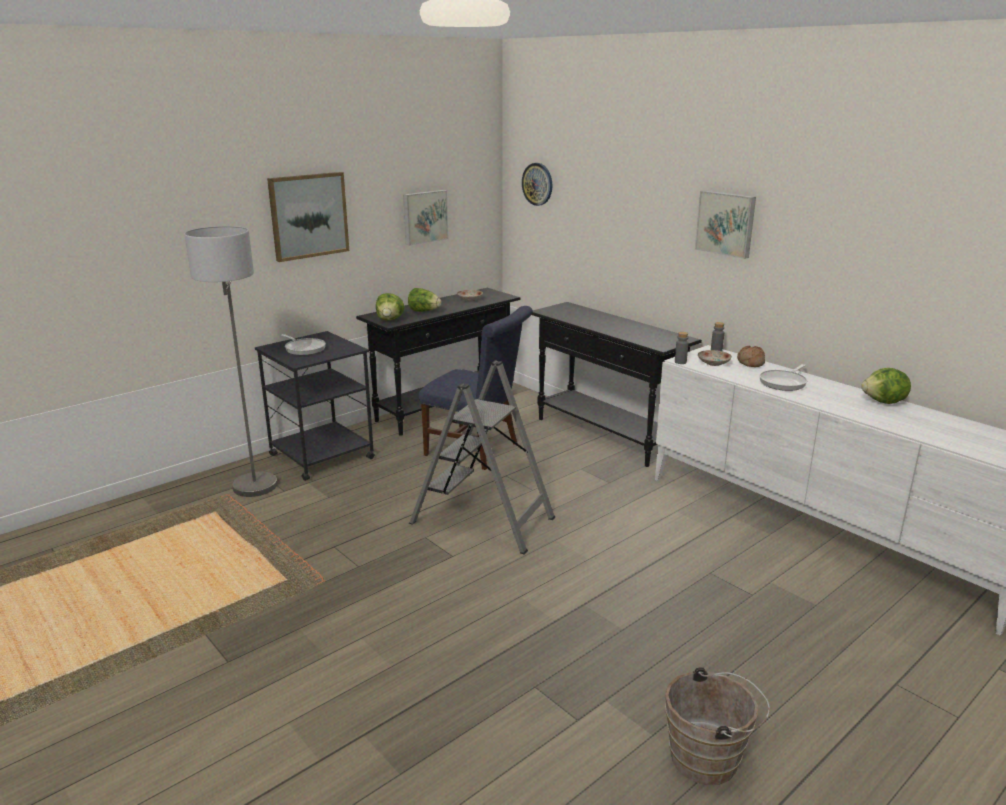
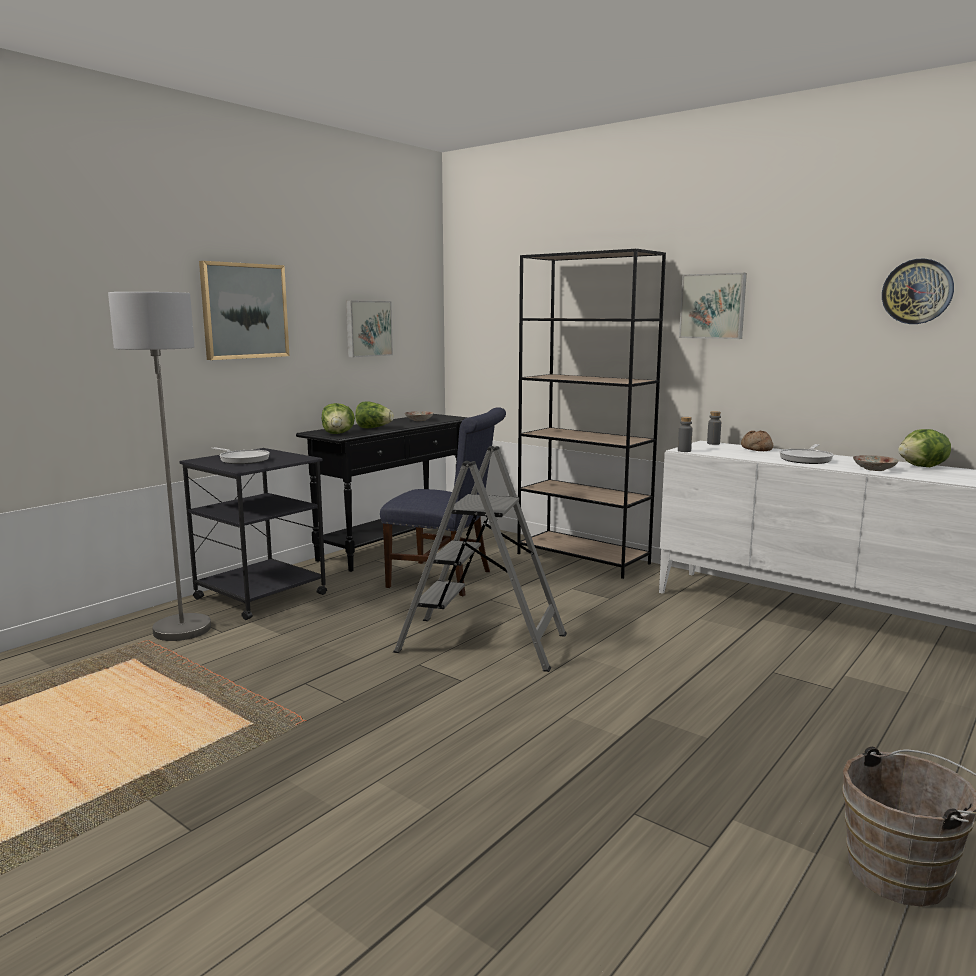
camera: 10 degrees left, 10 degrees down
(537, 184) = (487, 297): wall clock -> wall clock (917, 291)
(605, 435) = (583, 558): black console table -> beige bookcase
(713, 363) = (719, 450): plate -> plate (874, 469)

